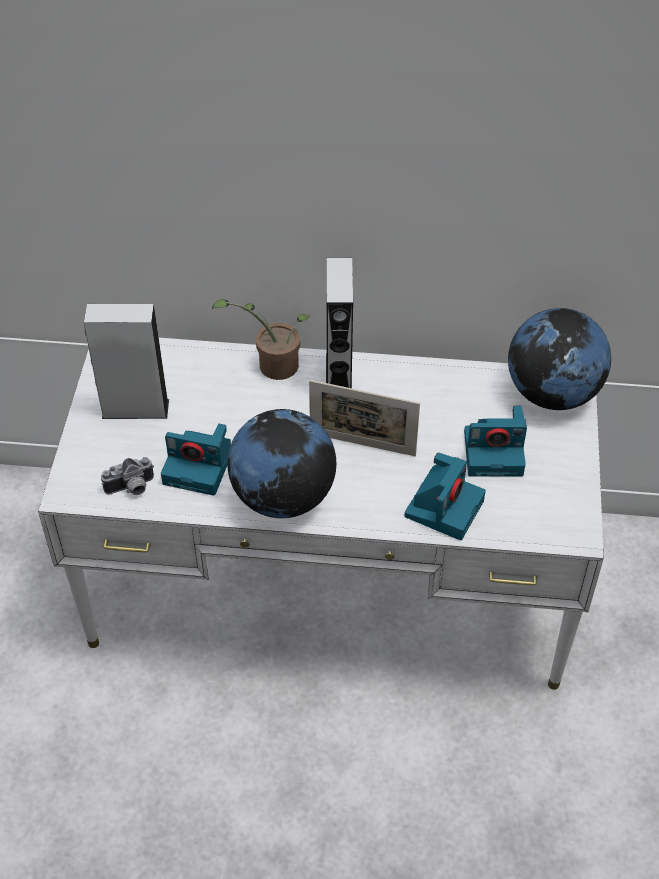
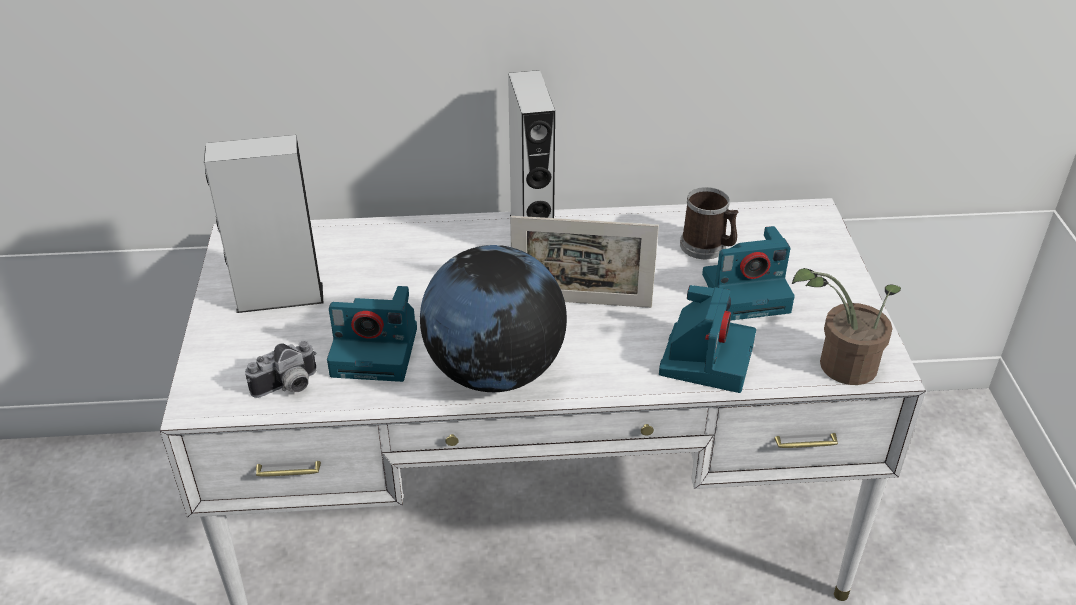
camera: 10 degrees left, 10 degrees down
(272, 365) = (446, 233): potted plant -> potted plant (839, 366)
(476, 405) = (708, 247): none -> mug
(552, 393) = (792, 226): globe -> none

